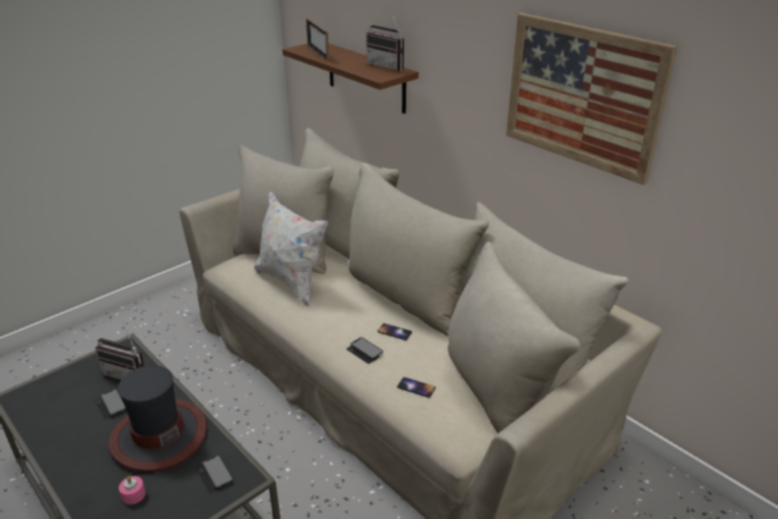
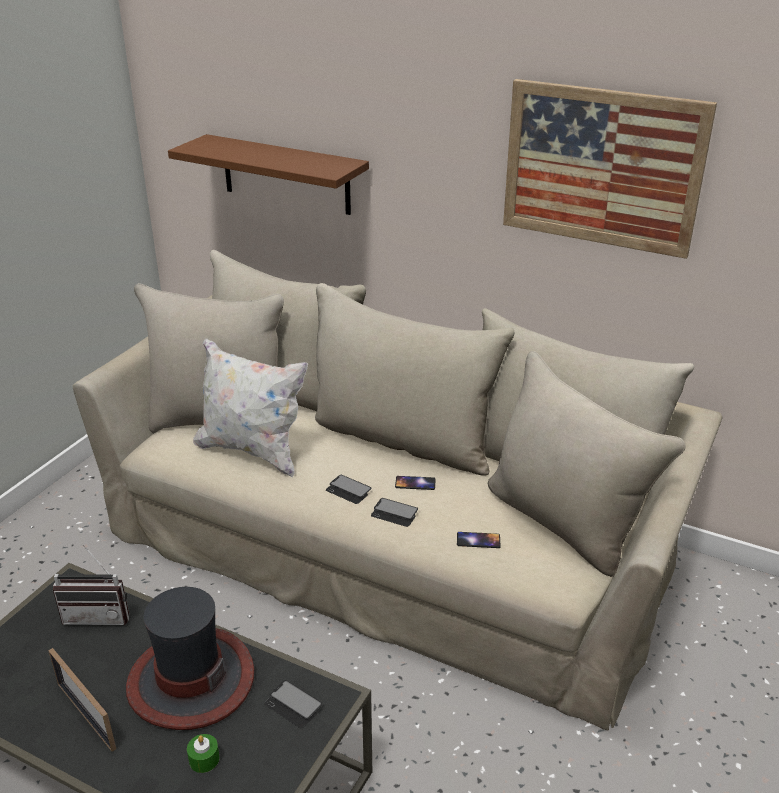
camera: 20 degrees left, 0 degrees up
(111, 405) = (99, 660): phone -> phone (348, 490)
(133, 495) = (204, 759): pink candle -> green candle
(318, 53) = (221, 150): picture frame -> picture frame (86, 715)
(388, 66) = (327, 158): radio -> none

